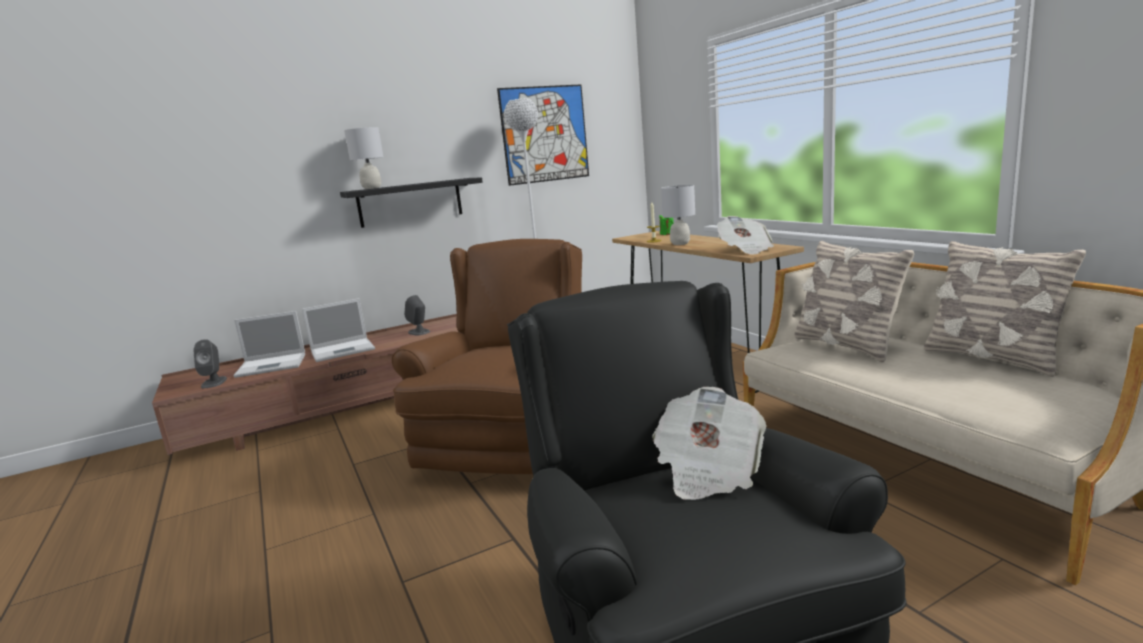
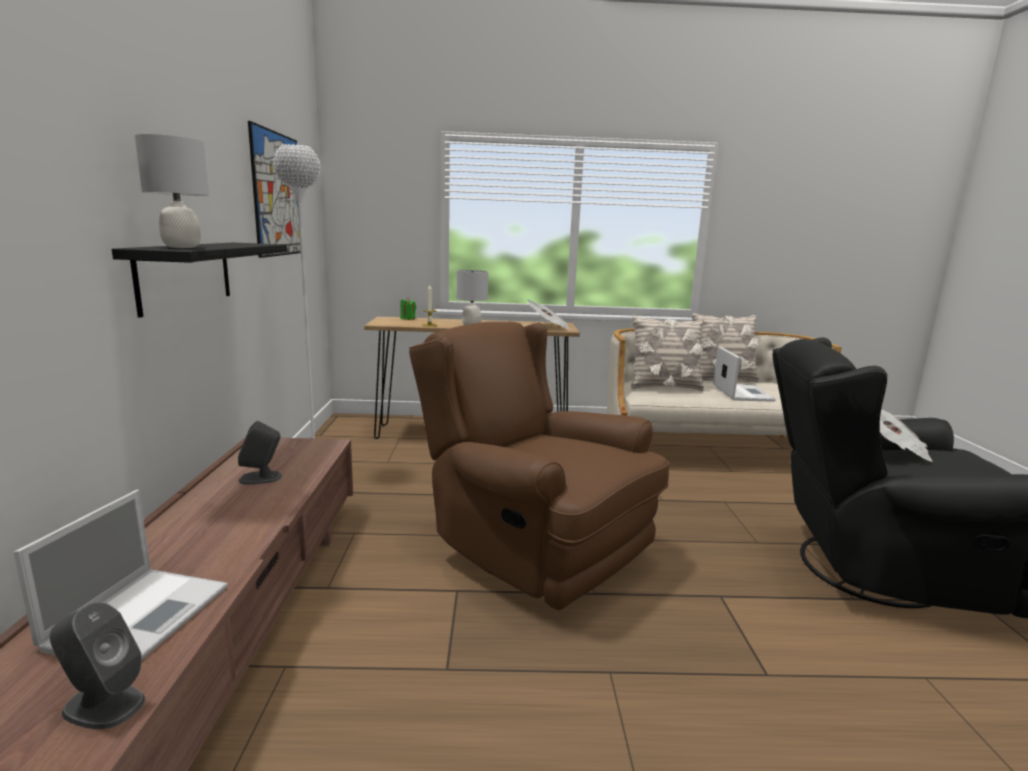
camera: 65 degrees left, 0 degrees up
(344, 350) = (215, 537): laptop -> laptop (741, 393)

